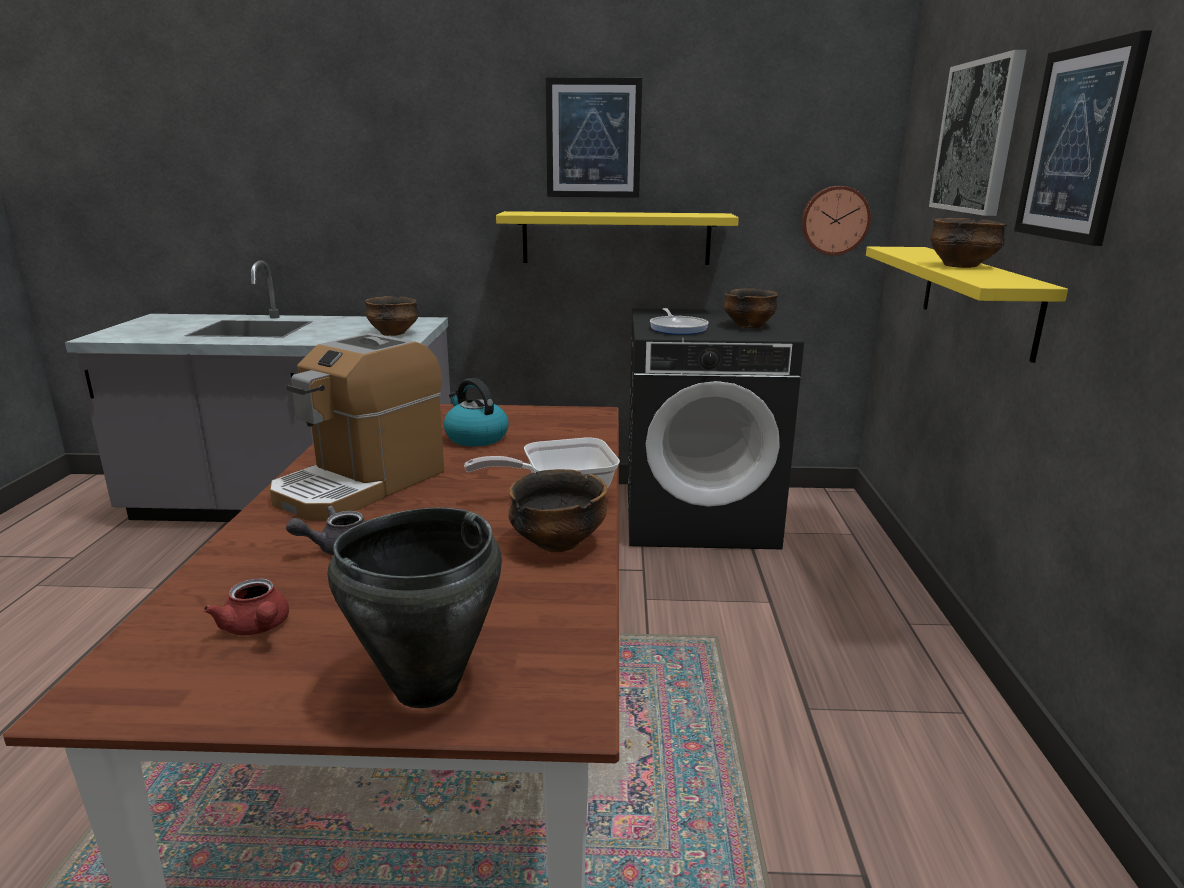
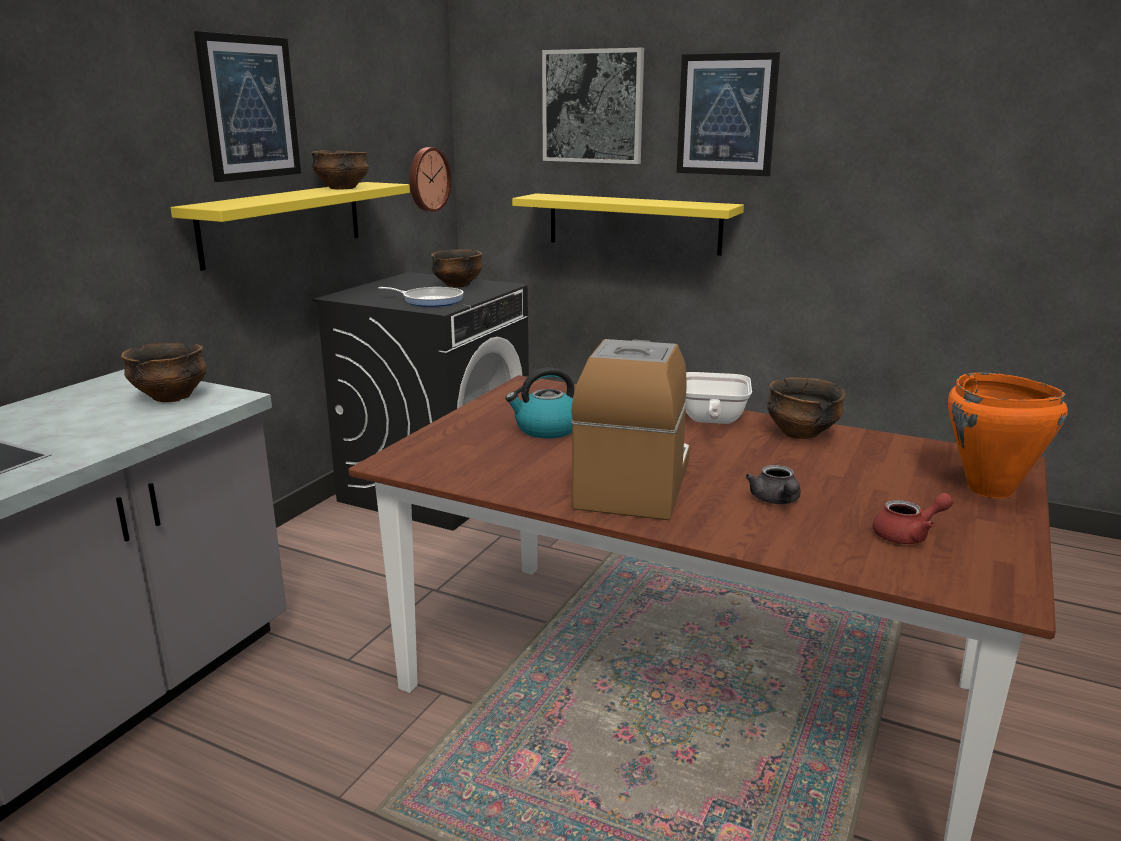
camera: 65 degrees left, 0 degrees up
(361, 484) = (634, 483): coffee machine -> coffee machine turned 135 degrees counterclockwise
(425, 687) = (989, 490): black cooking pot -> orange cooking pot
(961, 266) = (641, 201): bowl -> bowl (342, 188)

